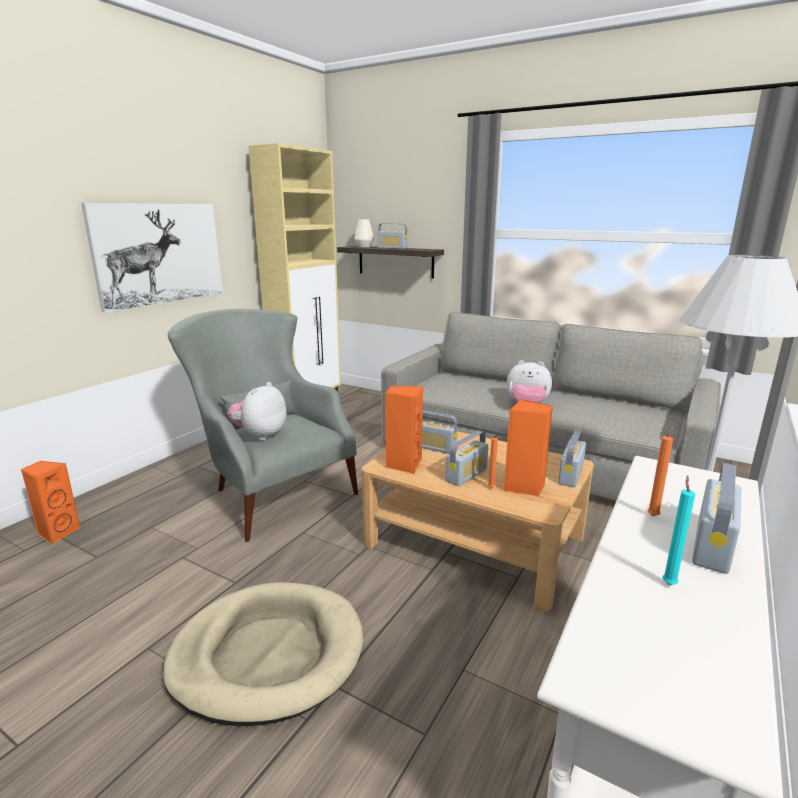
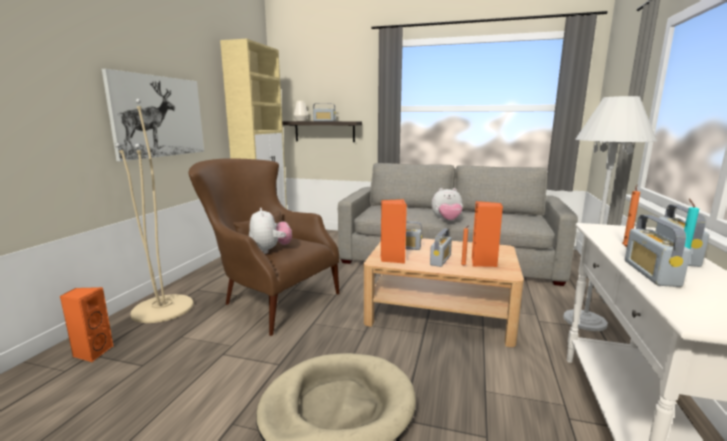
camera: 15 degrees left, 5 degrees down
(150, 487) = (163, 308): none -> beige floor lamp
(260, 435) = (270, 250): plush toy -> plush toy turned 150 degrees clockwise
(269, 488) = (267, 298): grey armchair -> brown armchair
(570, 475) = (506, 253): radio -> radio (651, 273)

